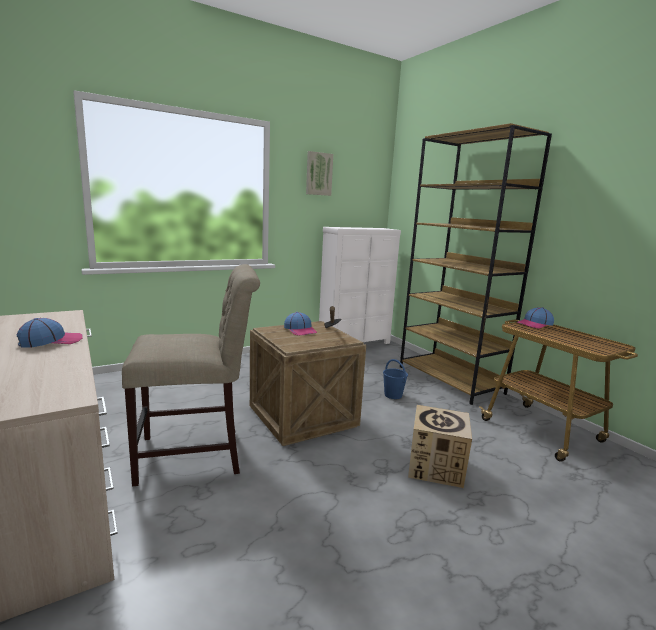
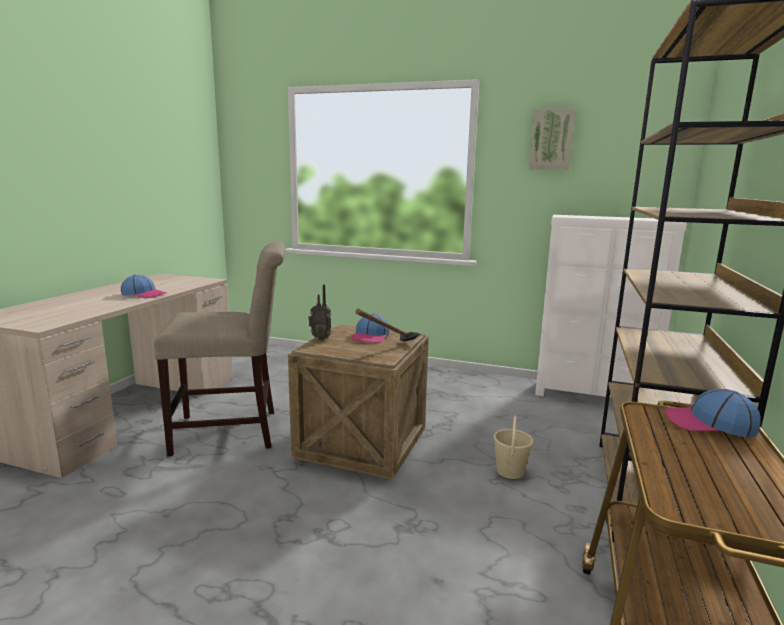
camera: 50 degrees right, 0 degrees up
(197, 454) = (233, 431): beige chair -> beige chair turned 45 degrees counterclockwise
(275, 339) = (321, 338): none -> radio
(393, 395) = (510, 471): blue bucket -> beige bucket
(436, 467) = (381, 569): cardboard box -> none

